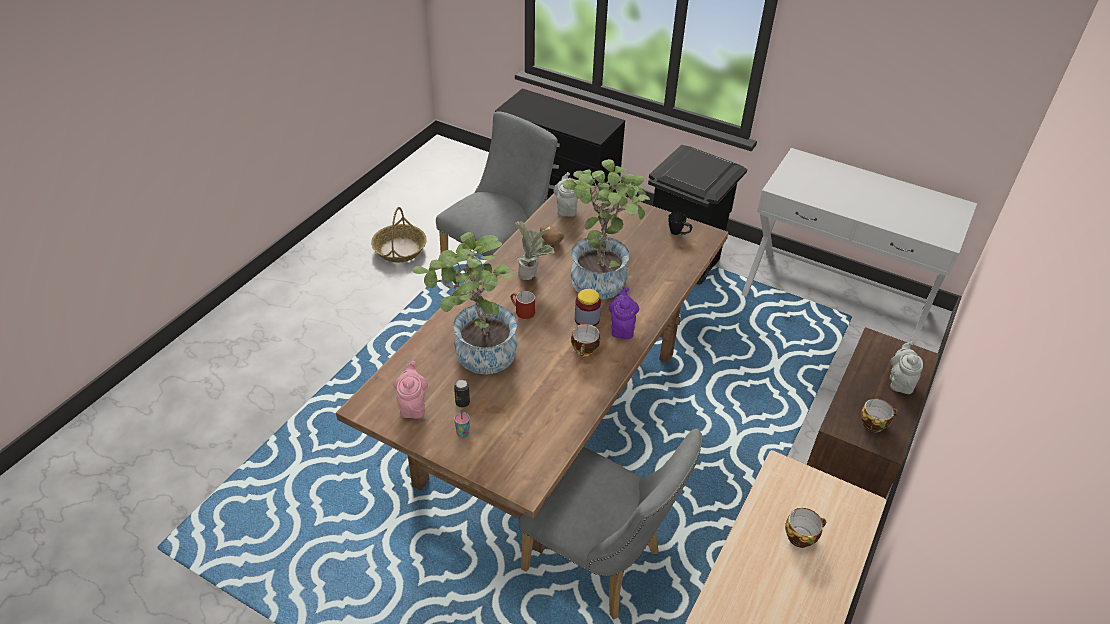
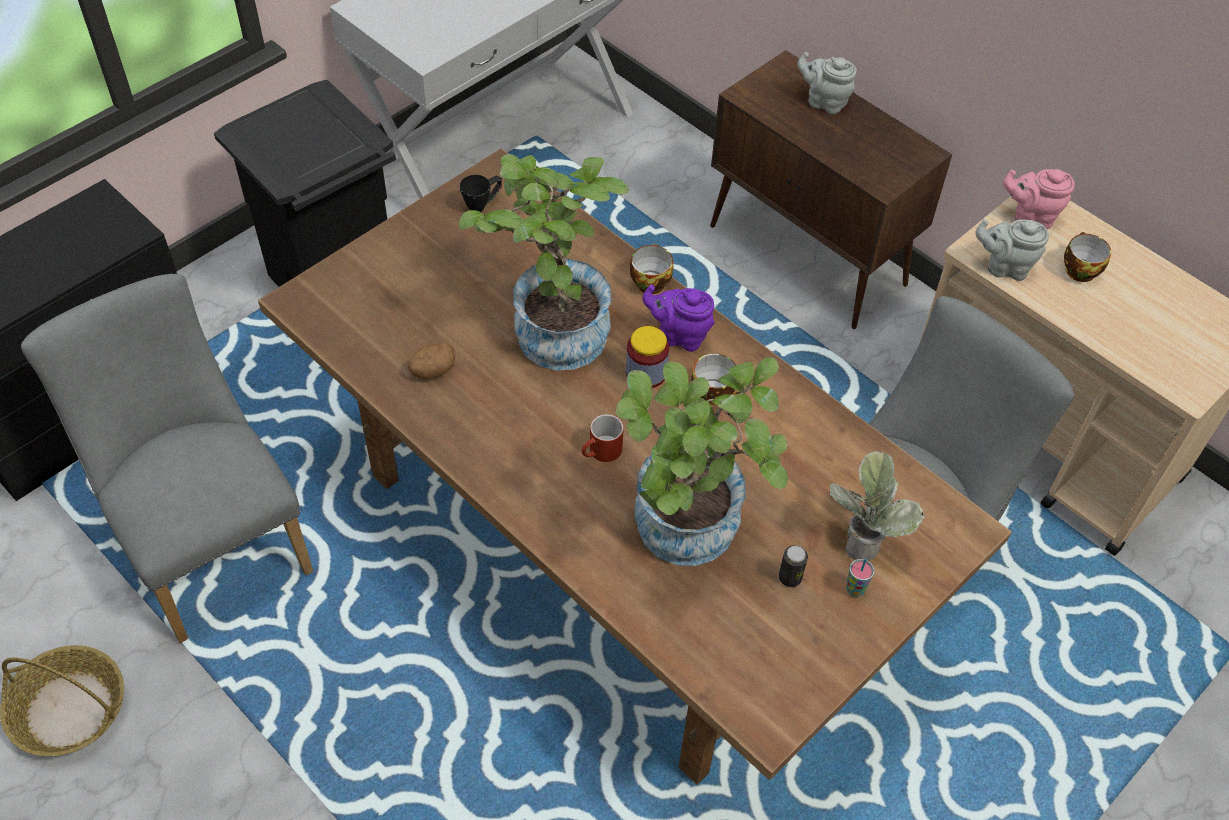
camera: 75 degrees left, 10 degrees up
(413, 406) = (782, 650): pink teapot -> pink teapot (1030, 216)
(532, 274) = (512, 417): potted plant -> potted plant (862, 539)
(566, 209) = (351, 328): grey teapot -> grey teapot (1004, 267)
(874, 423) = (886, 151): cup -> cup (649, 281)

